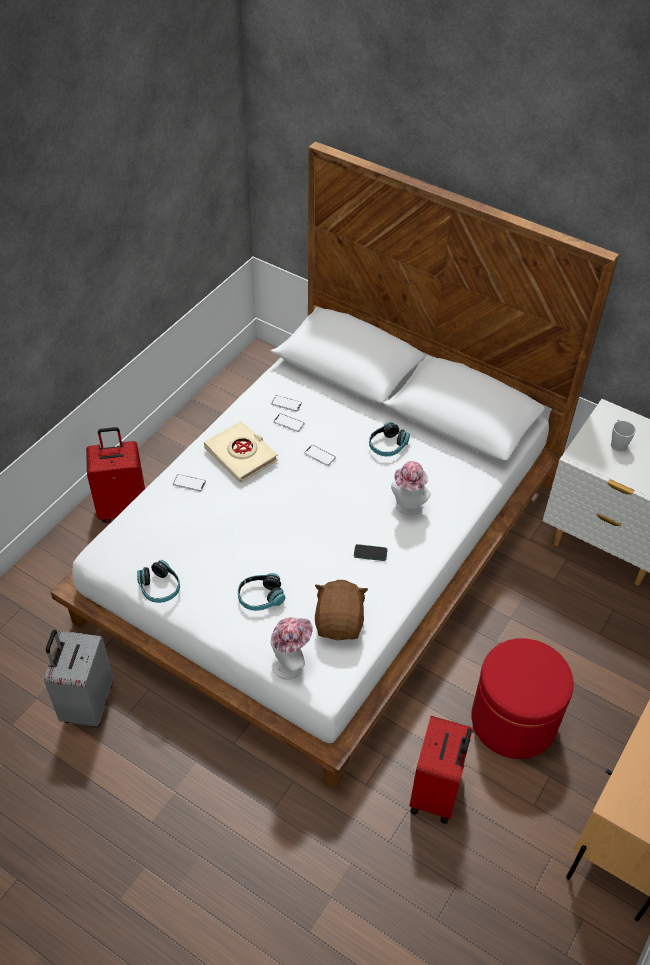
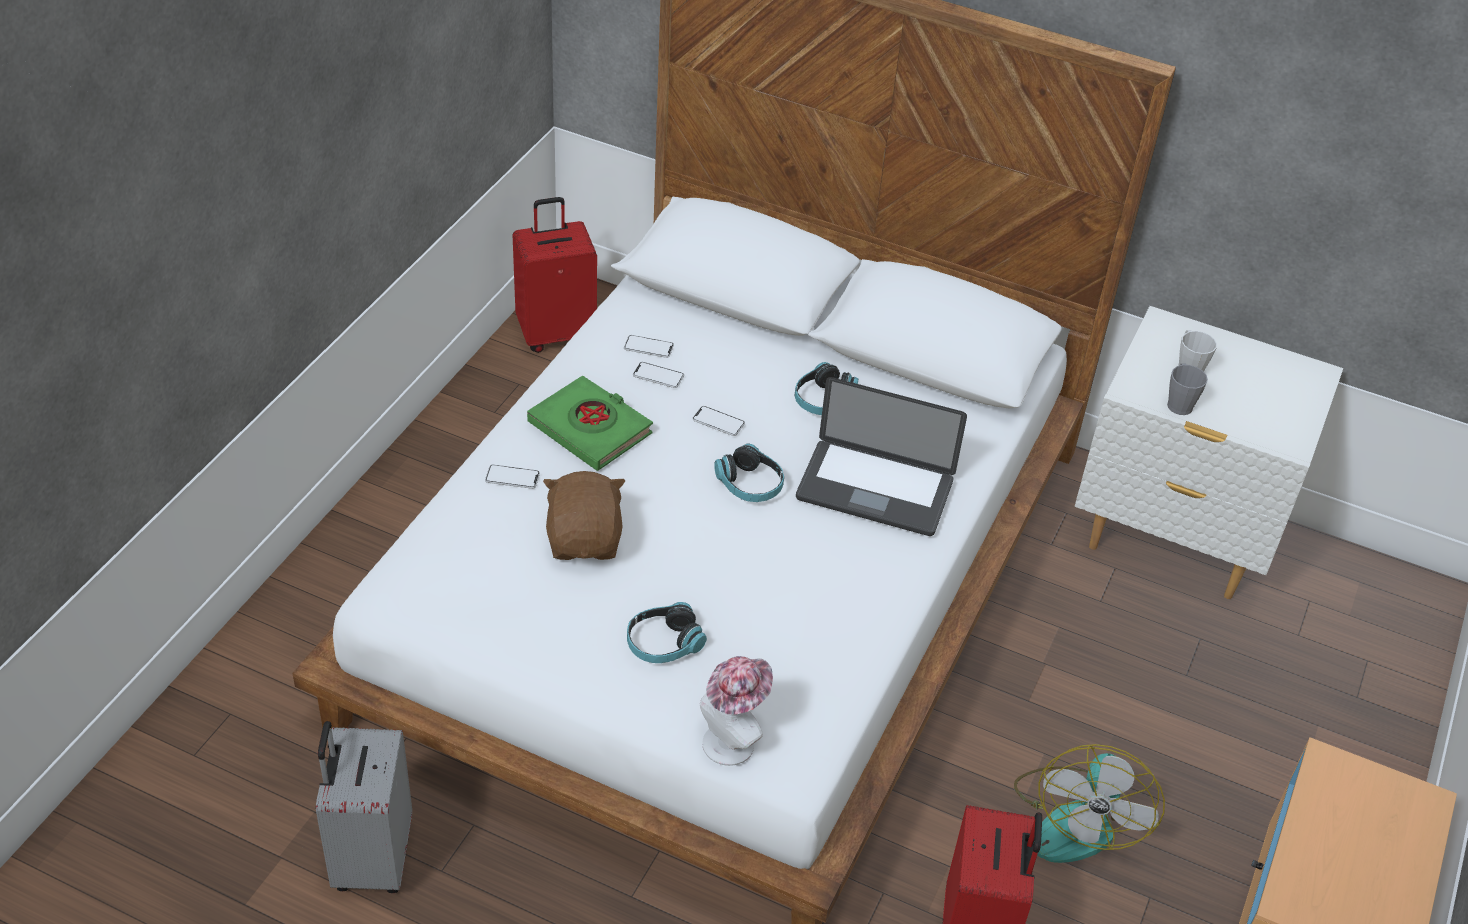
camera: 10 degrees left, 5 degrees down
(123, 508) = (380, 542): red suitcase -> red suitcase (556, 333)
(159, 587) = (494, 641): headphones -> headphones (750, 484)
(241, 455) = (590, 429): beige book -> green book
(339, 622) = (800, 672): brown plush toy -> brown plush toy (585, 540)
(370, 553) = (828, 563): phone -> none
(408, 507) = (874, 490): hat -> laptop
(513, 720) = (1077, 819): red ottoman -> fan
(607, 466) = (1179, 402): none -> grey mug

